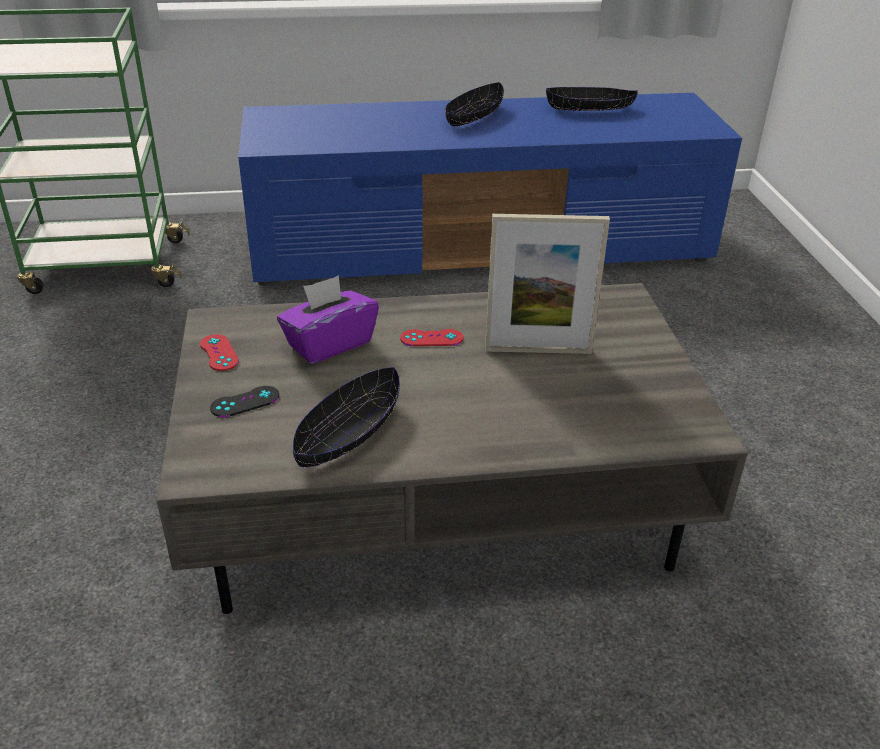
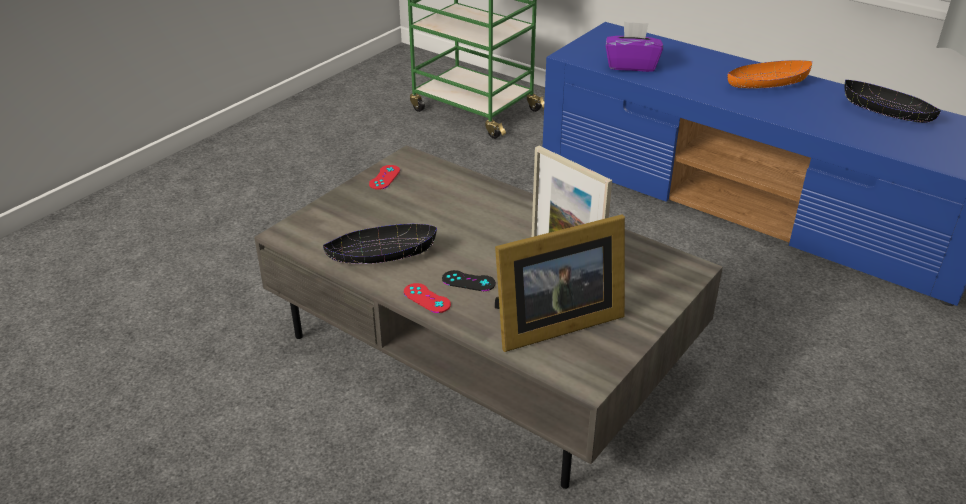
camera: 45 degrees right, 0 degrees up
(245, 402) = (358, 210): black game controller -> black game controller (468, 281)
(329, 344) = (448, 201): purple tissue box -> purple tissue box (631, 65)
(431, 338) = (511, 228): red game controller -> red game controller (427, 298)
(473, 116) = (766, 84): black bowl -> orange bowl
(604, 403) = (552, 323): none -> picture frame

